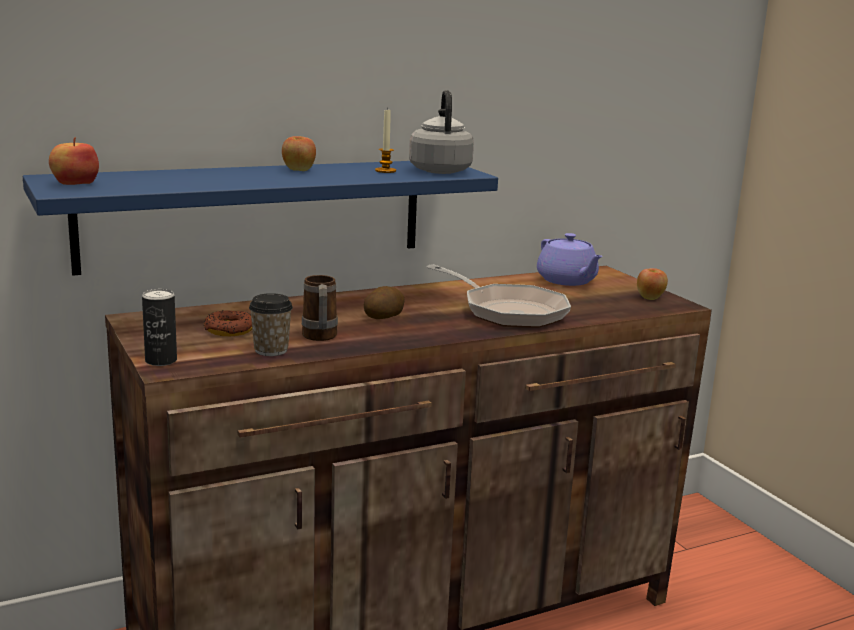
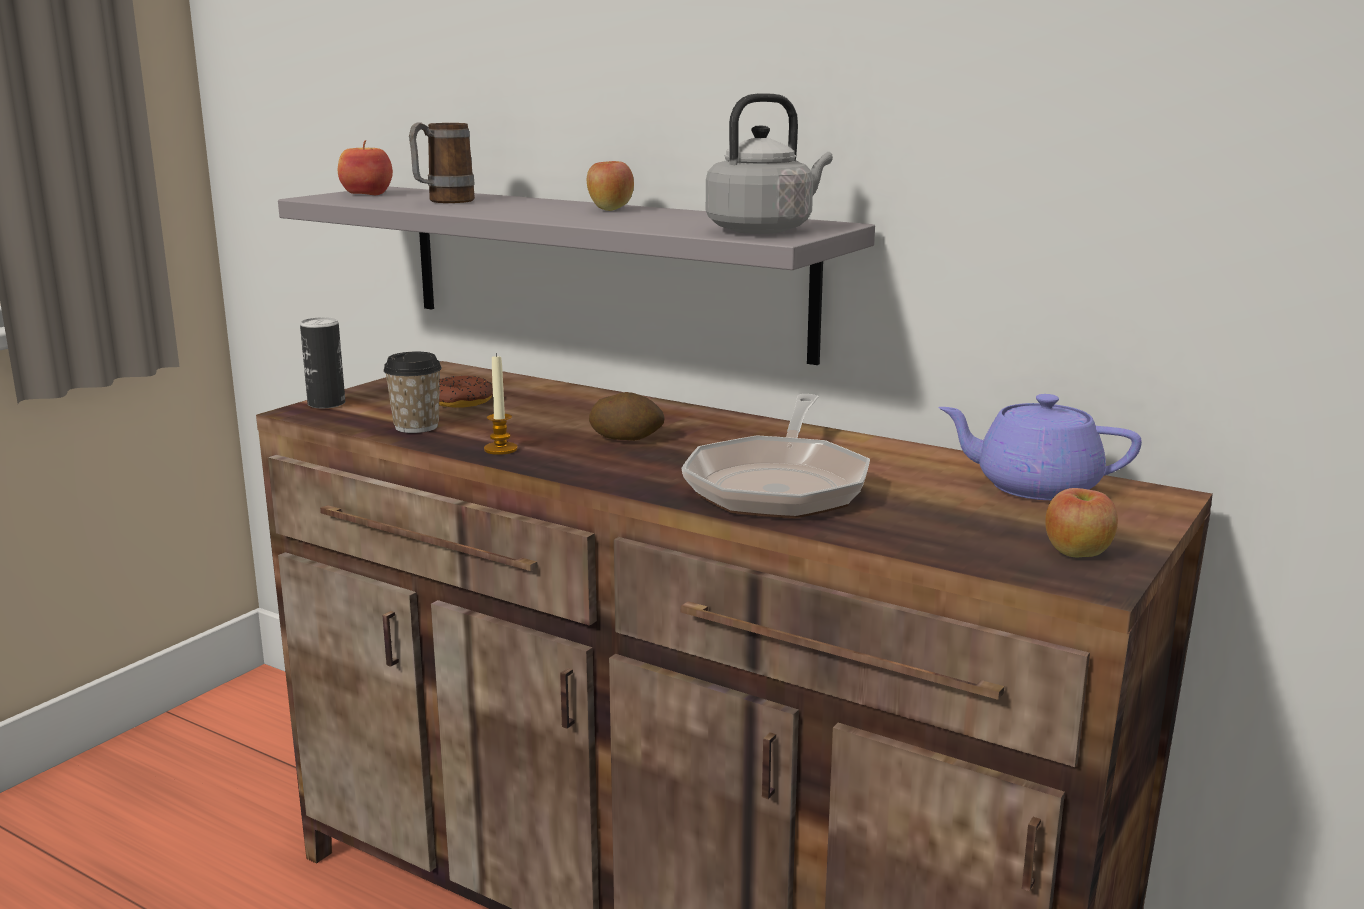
camera: 60 degrees right, 0 degrees up
(255, 213) = (602, 269): blue shelf -> grey shelf
(320, 338) = (491, 433): mug -> mug (443, 201)
(385, 171) = (693, 222): candle -> candle (500, 449)
(567, 281) = (1034, 487): purple teapot -> purple teapot turned 75 degrees clockwise

